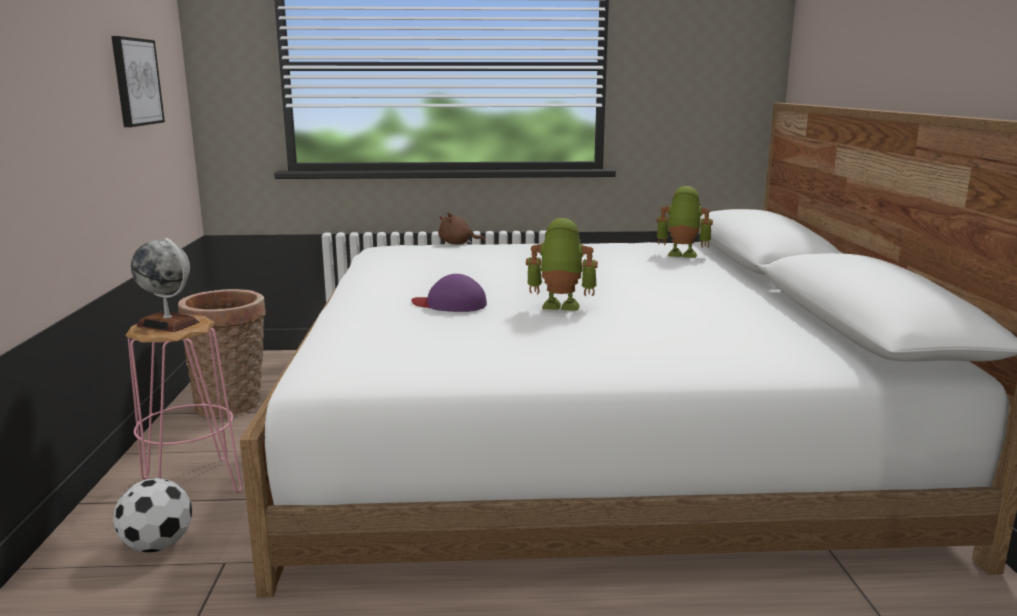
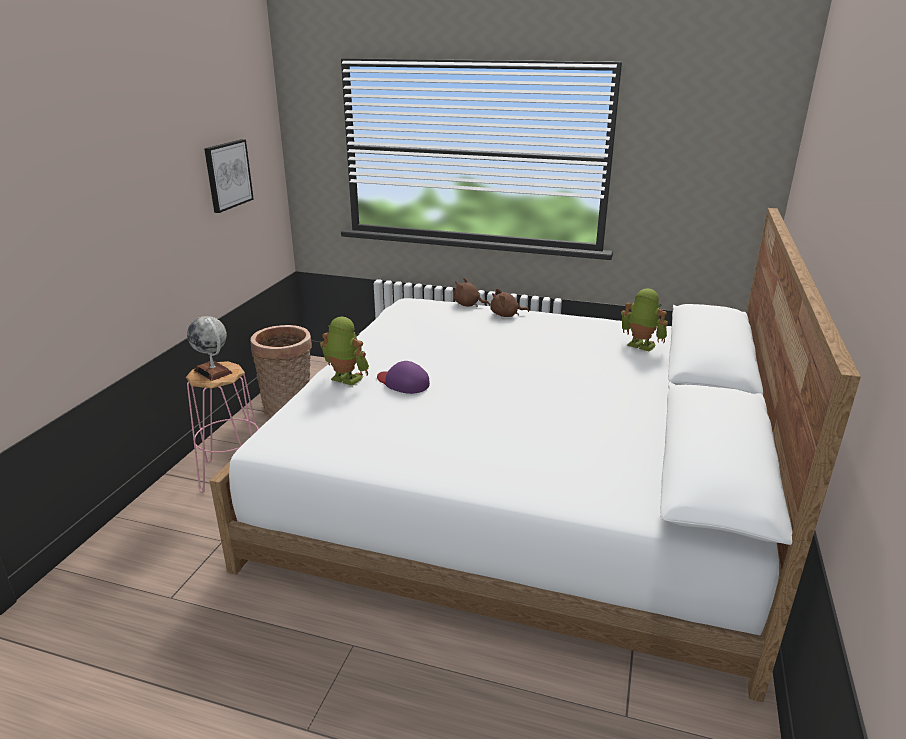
camera: 20 degrees right, 10 degrees up
(158, 545) = (192, 517): football -> none
(511, 247) = (506, 315): none -> brown plush toy
(560, 307) = (479, 400): toy robot -> toy robot (345, 379)

